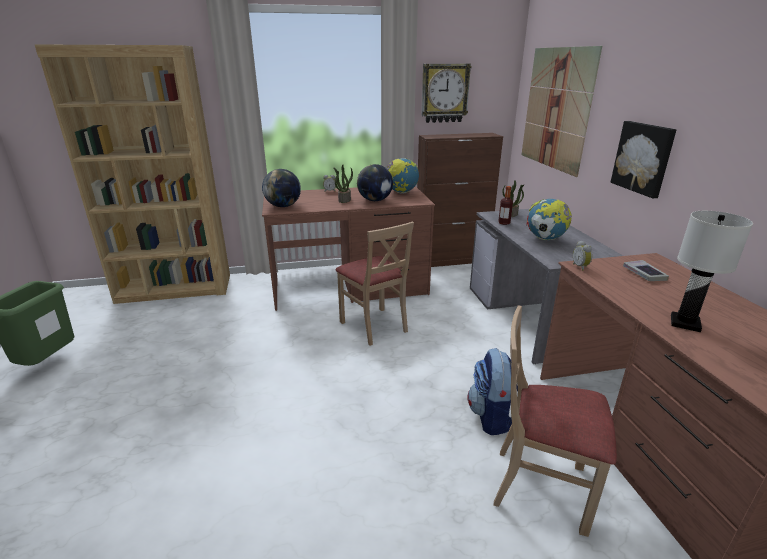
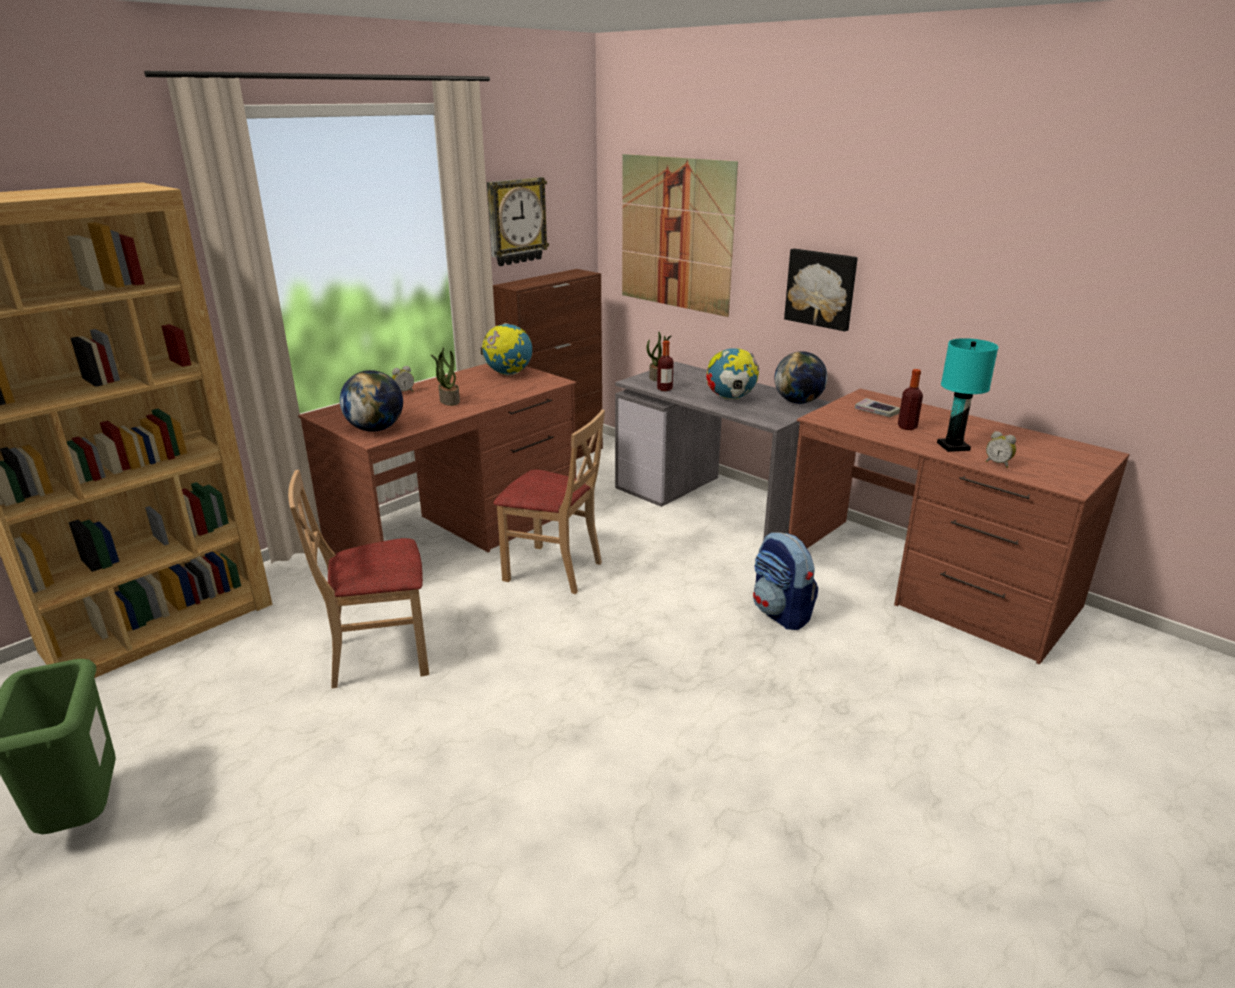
camera: 35 degrees left, 0 degrees up
(375, 200) = (492, 392): globe -> globe (798, 402)
(540, 487) = (877, 653): beige chair -> beige chair (379, 656)
(581, 267) = (822, 419): alarm clock -> alarm clock (998, 463)
(657, 293) = (907, 427): none -> bottle
(685, 323) = (953, 446): white table lamp -> turquoise table lamp

